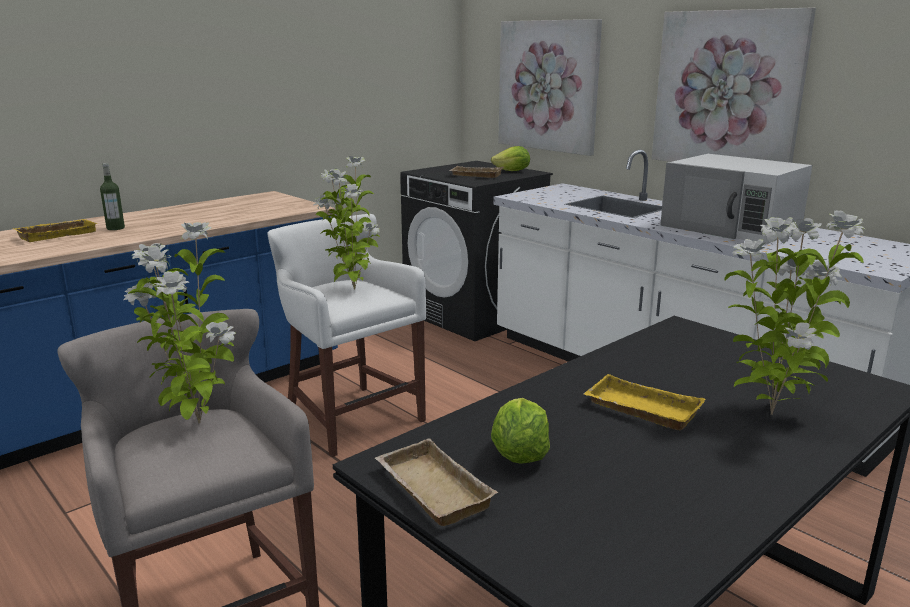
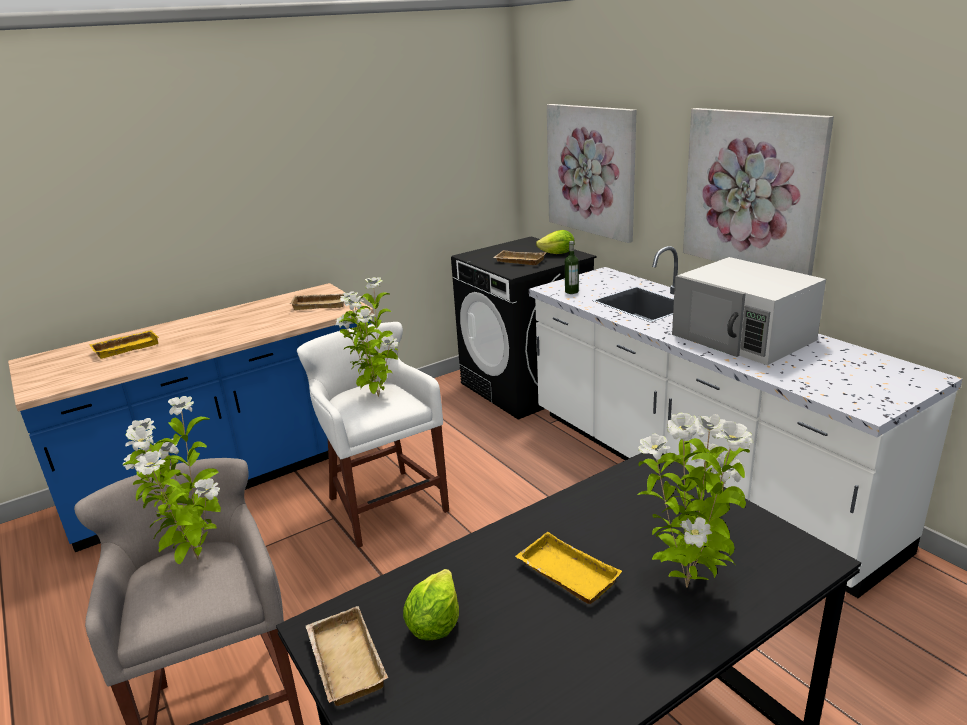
camera: 10 degrees right, 5 degrees up
(115, 228) = (176, 339): bottle -> bottle (571, 291)
(274, 205) = (320, 304): none -> beige tray

